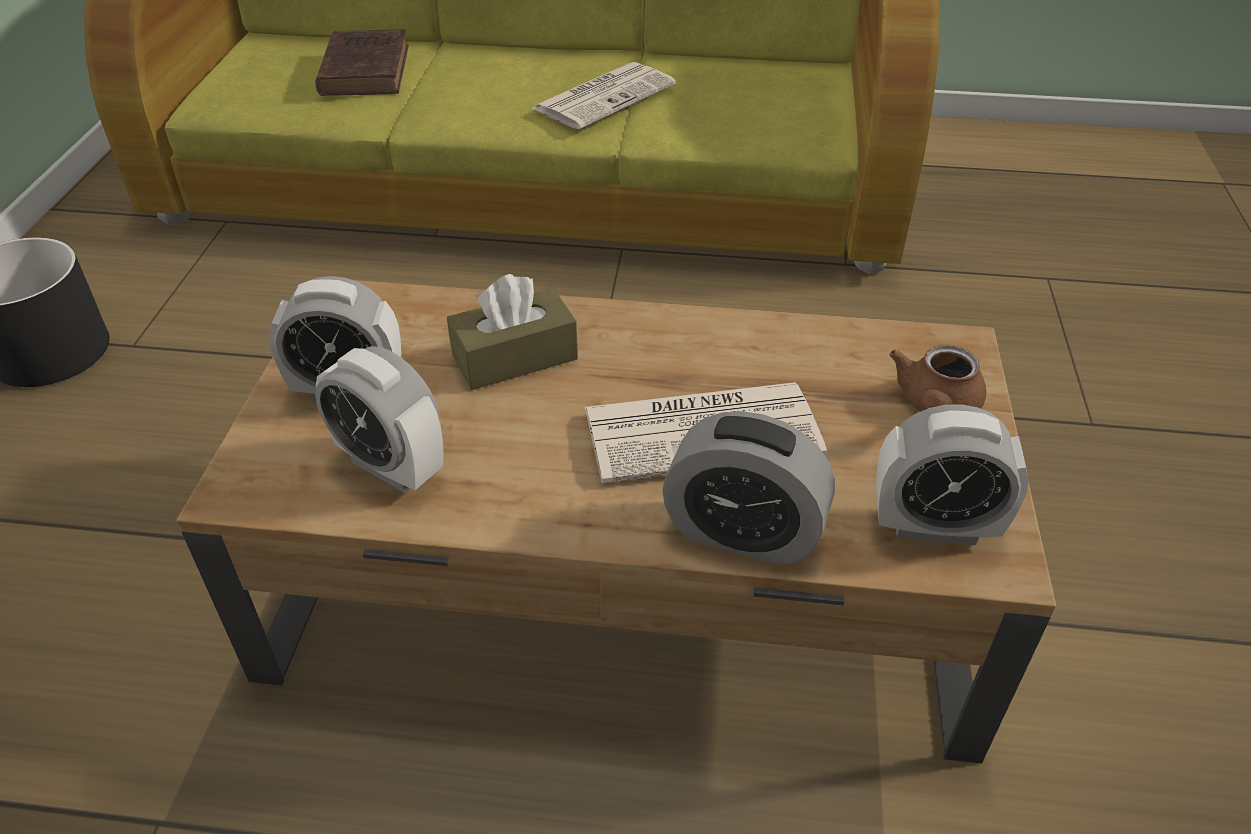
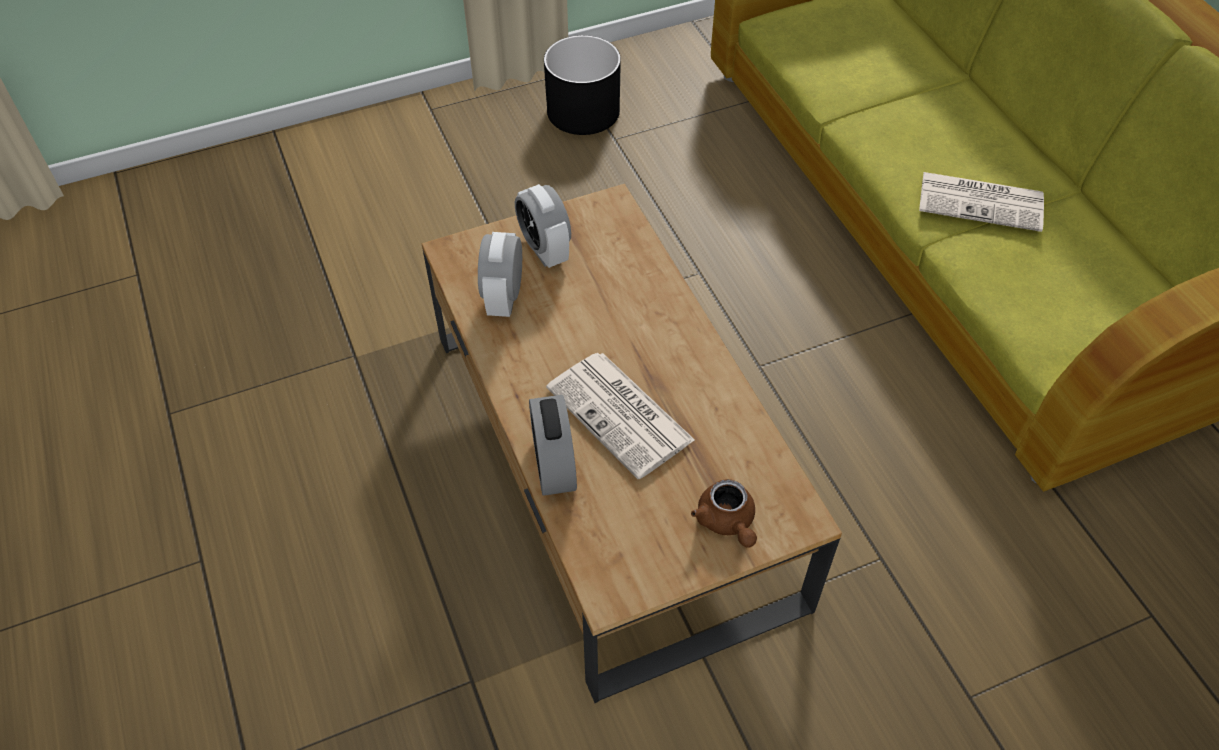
camera: 60 degrees right, 10 degrees up
(365, 69) = (888, 64): brown book -> none
(515, 357) = (621, 302): brown tissue box -> none
(934, 406) = (727, 522): brown teapot -> brown teapot turned 105 degrees counterclockwise
(934, 526) = (617, 553): alarm clock -> none

